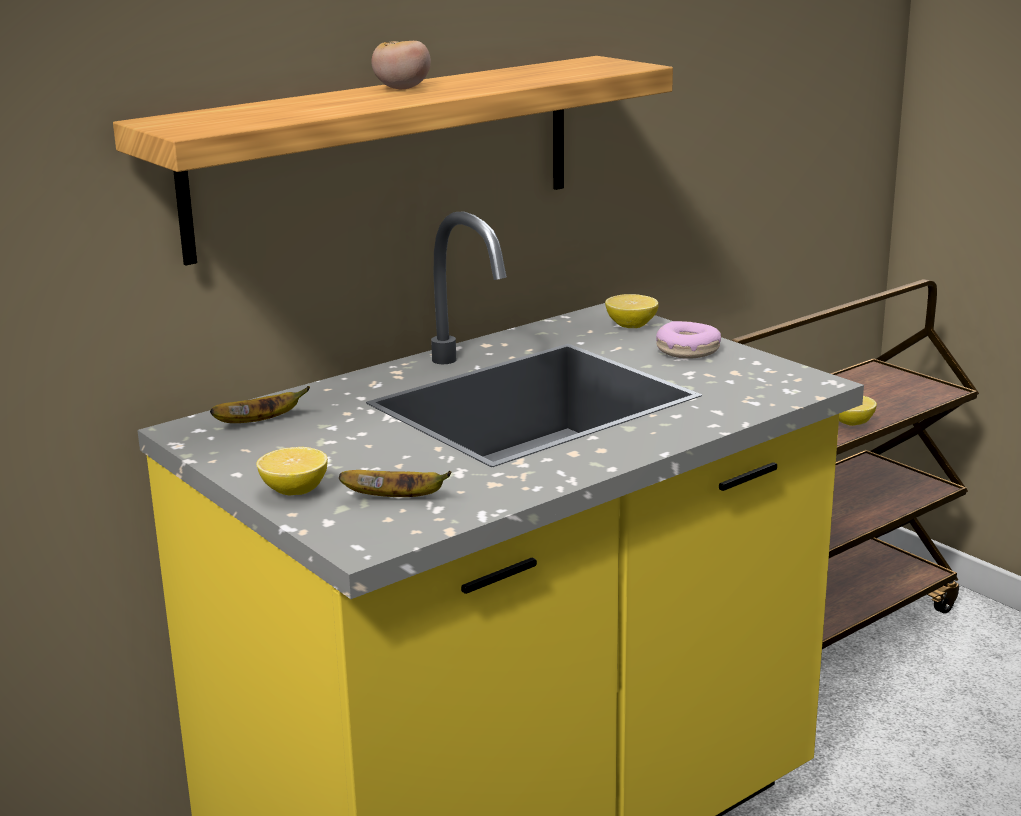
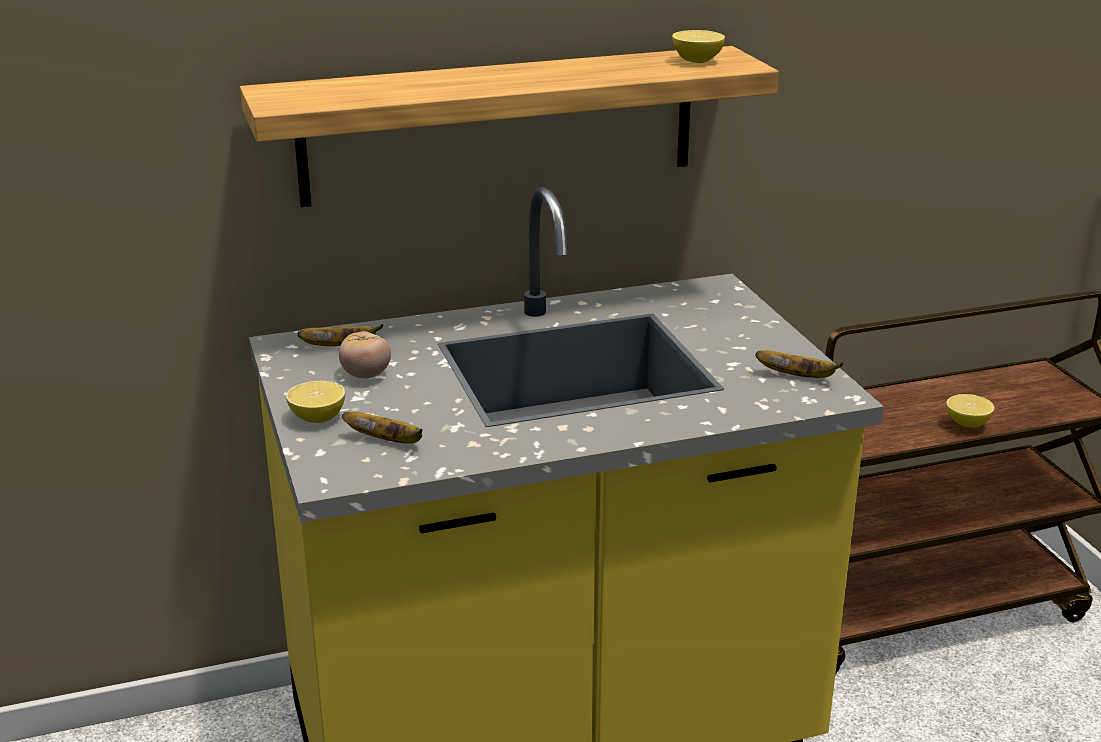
camera: 20 degrees right, 5 degrees up
(402, 89) = (504, 73): tomato -> tomato (366, 375)
(631, 326) = (724, 304): lemon -> lemon (697, 61)
(688, 350) = (753, 339): donut -> none
(762, 374) = (798, 377): none -> banana

